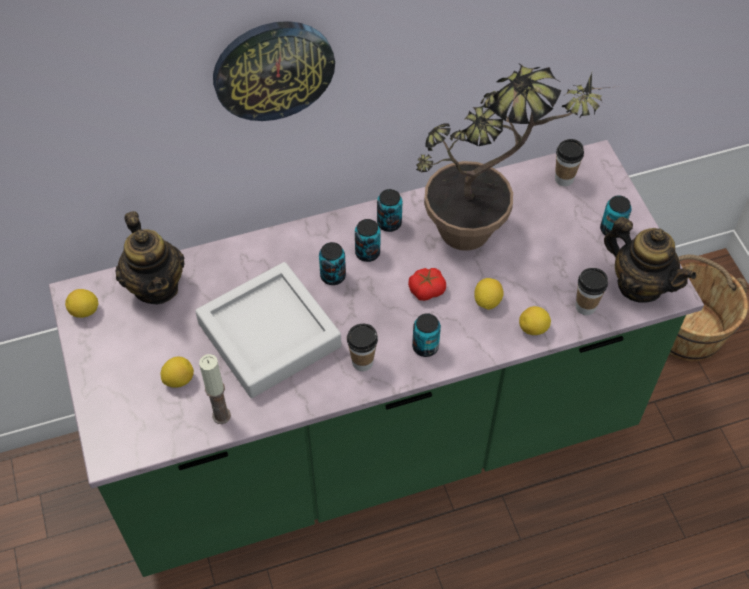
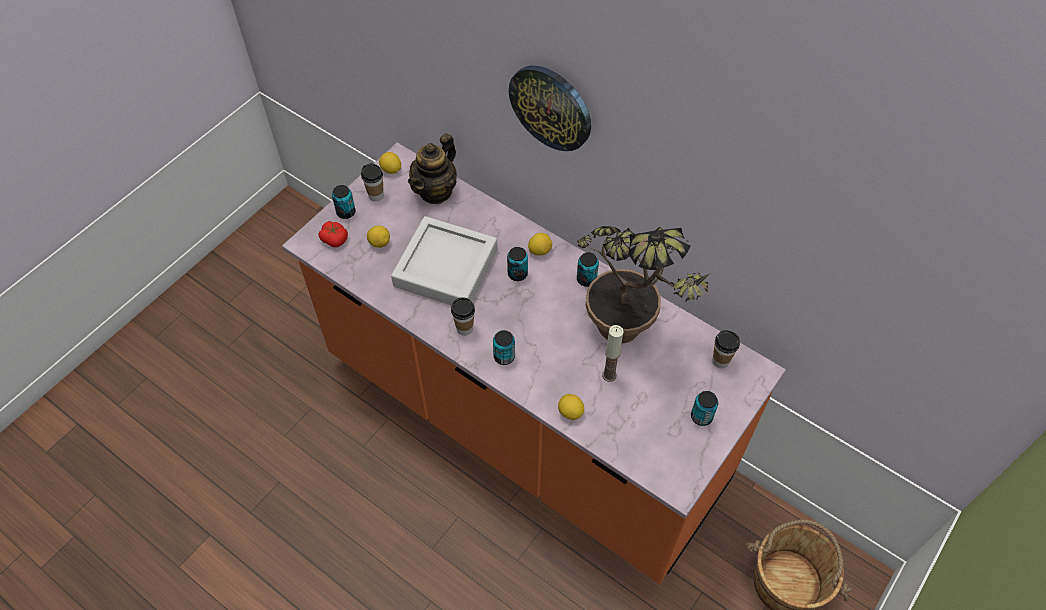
camera: 55 degrees right, 0 degrees up
(221, 416) = (370, 279): candle -> candle (609, 375)
(367, 253) = (552, 281): can -> can (346, 212)
(374, 439) = (523, 422): green counter -> orange counter
(426, 289) = (550, 331): tomato -> tomato (334, 239)
(487, 301) = (570, 372): lemon -> lemon (539, 251)
(585, 306) = (616, 435): cup -> cup (376, 195)
(639, 284) = (666, 461): teapot -> none

